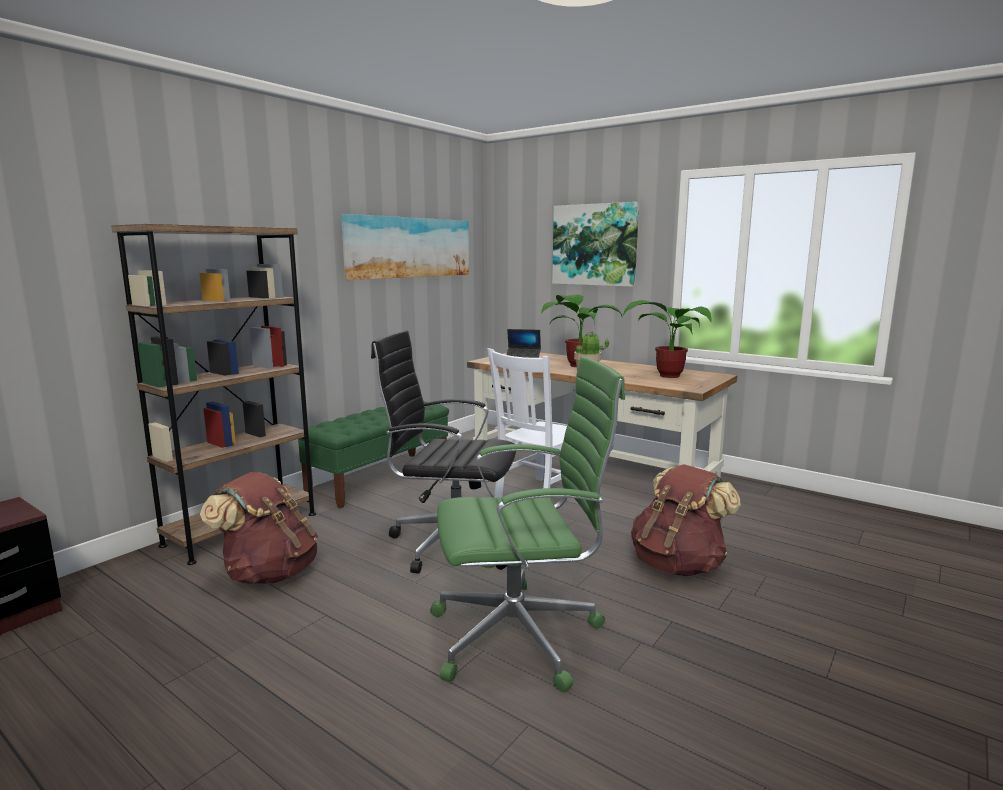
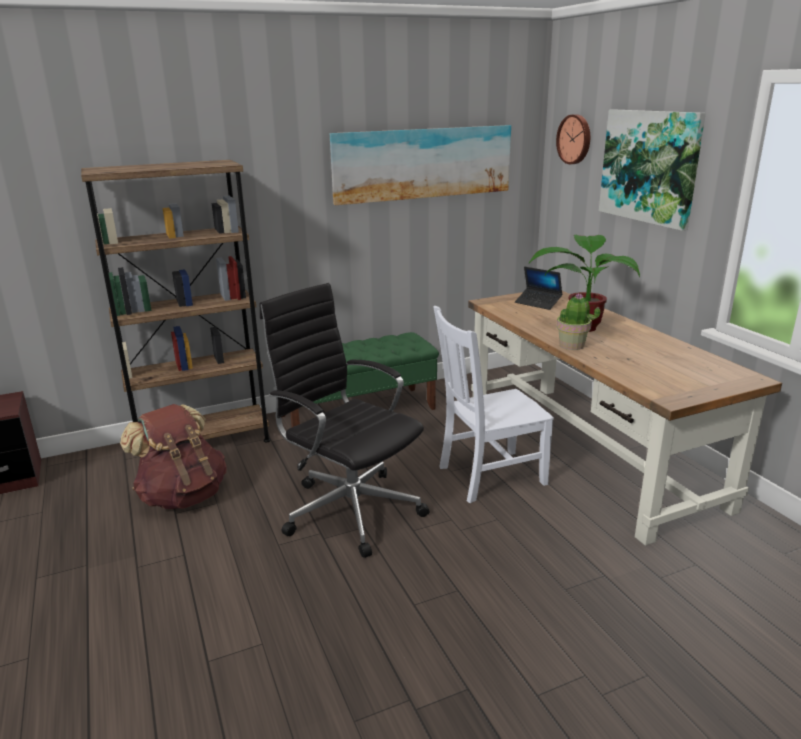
camera: 30 degrees right, 10 degrees up
(520, 232) = (575, 139): none -> wall clock
(521, 635) = (308, 641): green office chair -> none
(666, 376) = (669, 367): potted plant -> none
(678, 565) = (551, 618): brown backpack -> none

